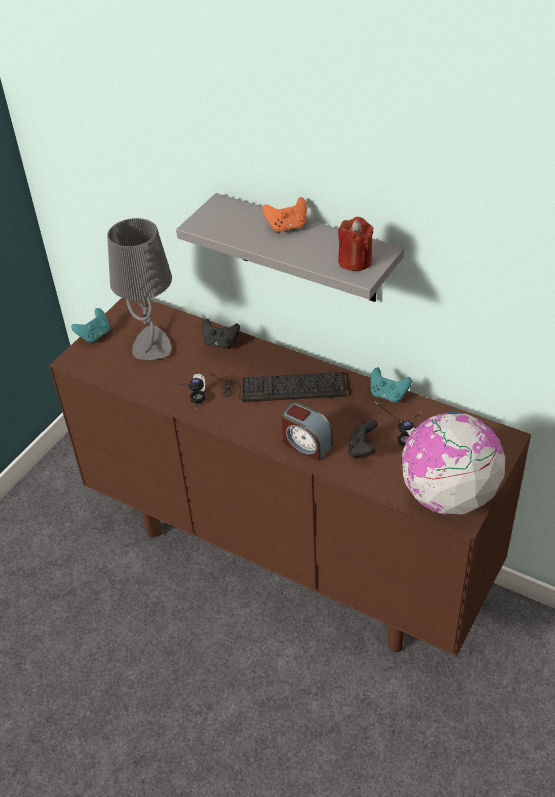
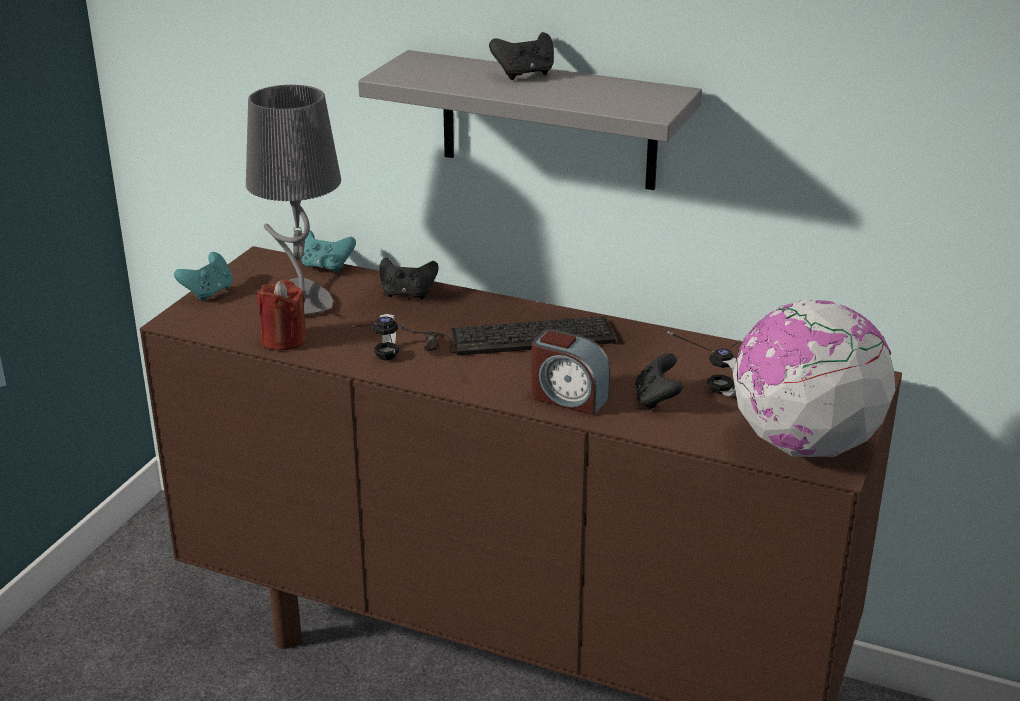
camera: 10 degrees left, 15 degrees down
(287, 227) = (524, 75): orange game controller -> black game controller
(355, 261) = (636, 100): red candle -> red candle (284, 340)
(388, 395) = (678, 339): turquoise game controller -> turquoise game controller (326, 267)

